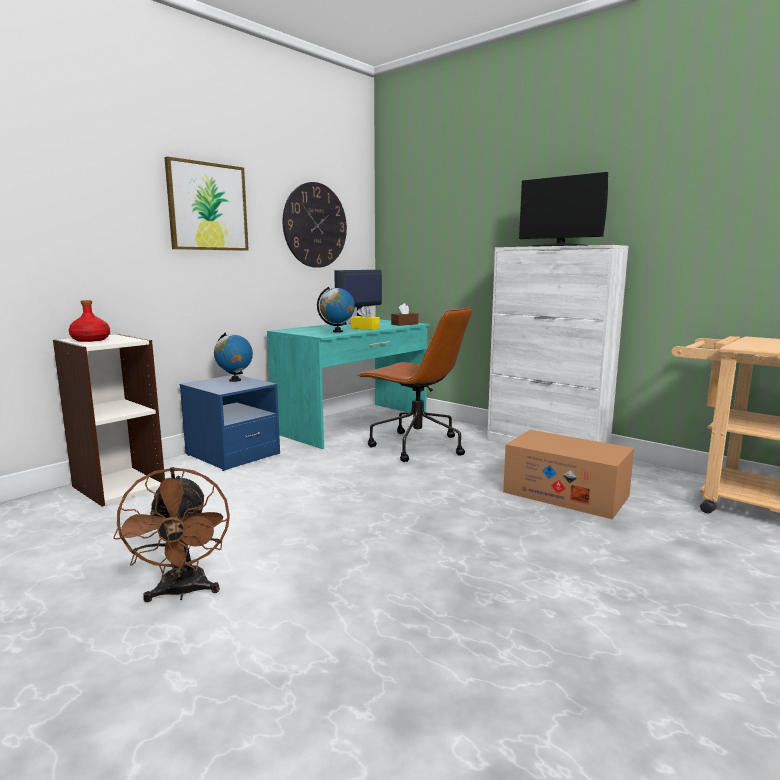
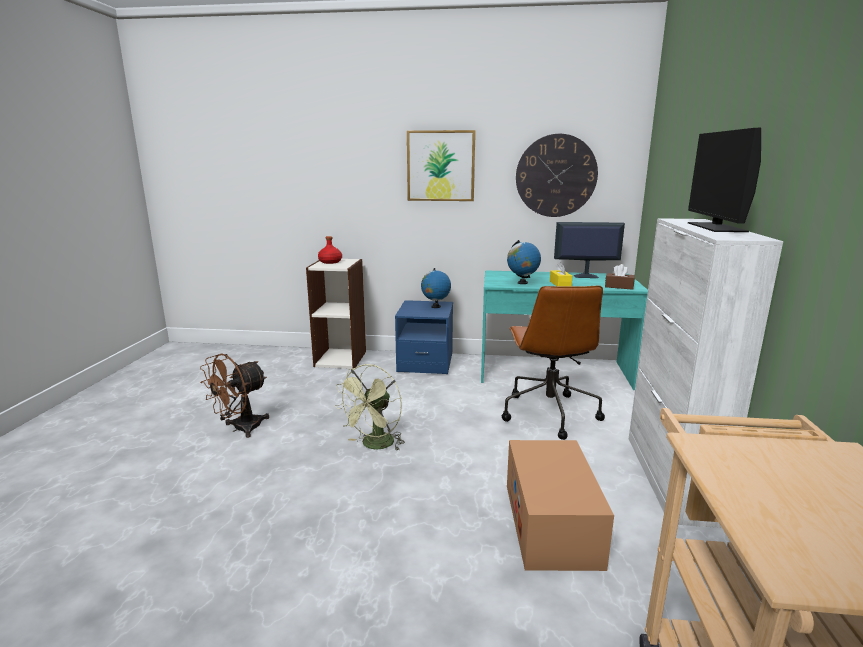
camera: 55 degrees right, 5 degrees up
(363, 522) = (374, 445): none -> green fan

